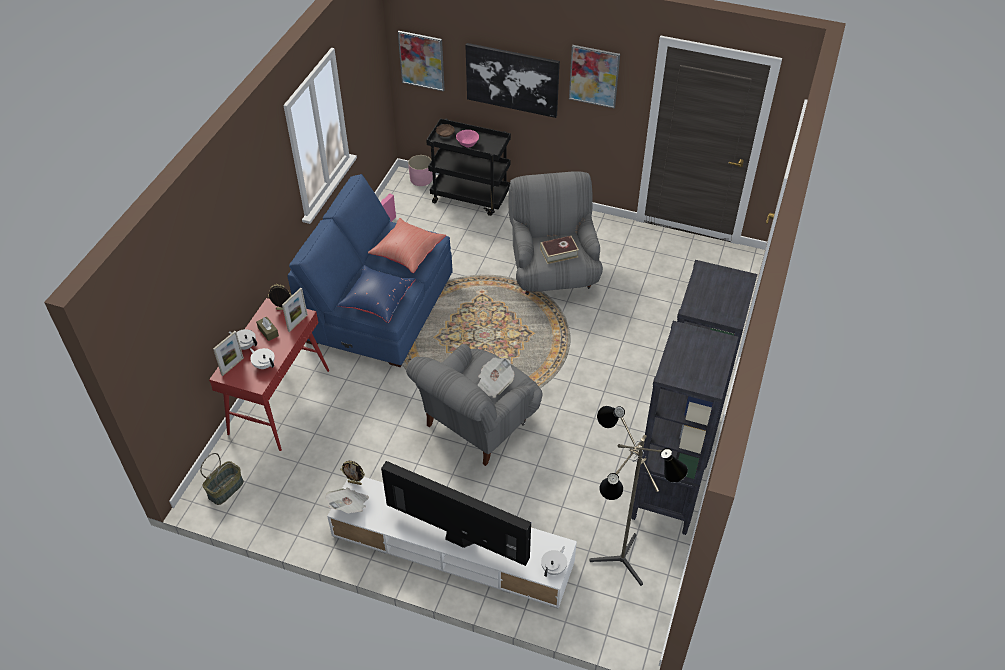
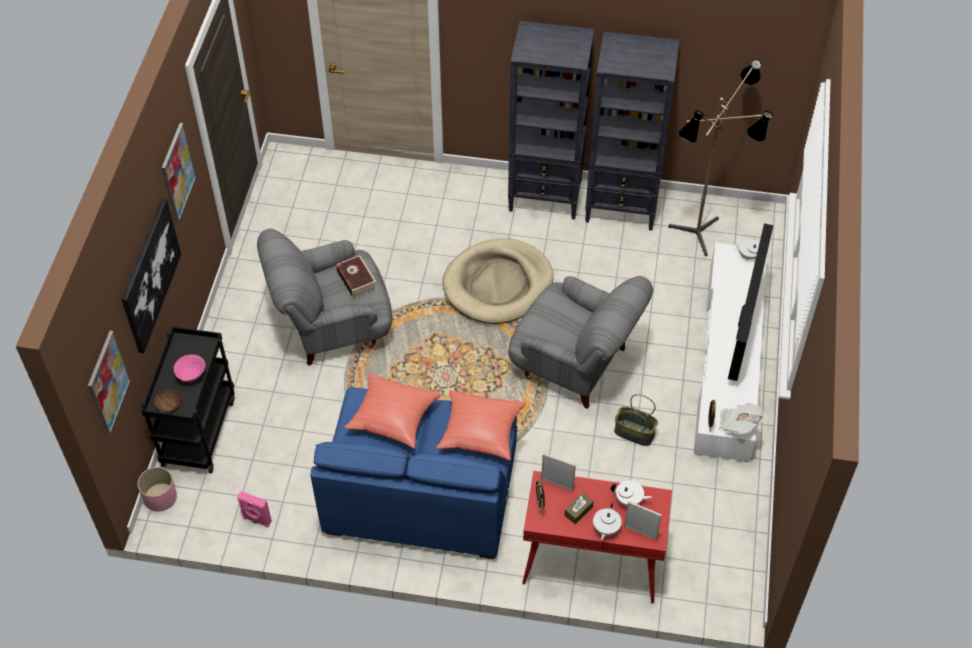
camera: 100 degrees left, 5 degrees up
(225, 489) = (724, 581): basket -> basket (633, 433)
(264, 365) = (629, 500): white teapot -> white teapot turned 105 degrees counterclockwise
(377, 301) = (480, 433): blue pillow -> red pillow
(493, 384) = (565, 314): newspaper -> none
(578, 383) = (498, 284): none -> beige dog bed

